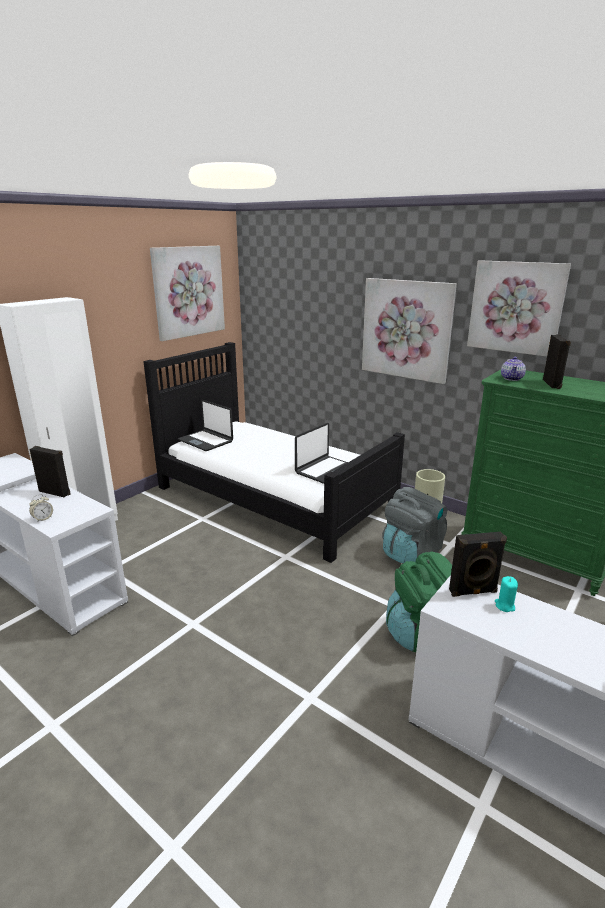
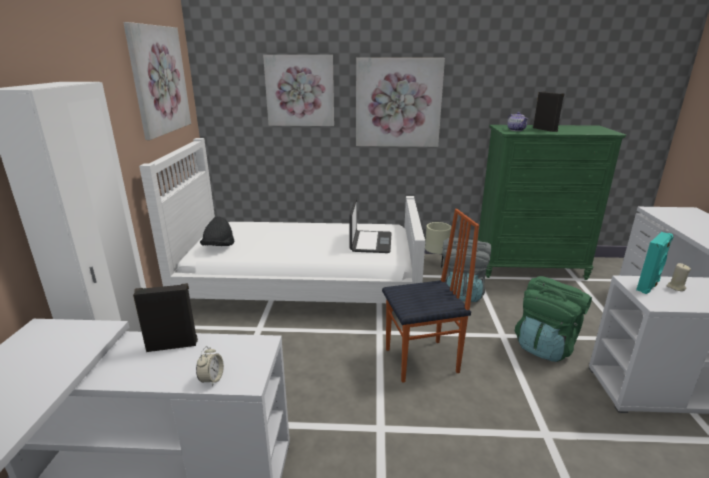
camera: 35 degrees left, 0 degrees up
(206, 441) = (219, 247): laptop -> black hat
(273, 497) = (301, 286): black bed -> white bed
(289, 594) = (422, 361): none -> chair
(473, 592) = (648, 286): black speaker -> turquoise speaker
(504, 606) = (676, 287): turquoise candle -> beige candle
(516, 307) = (495, 75): picture -> picture (300, 91)

